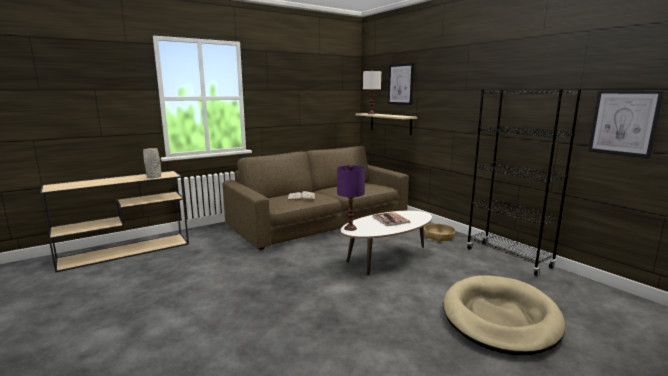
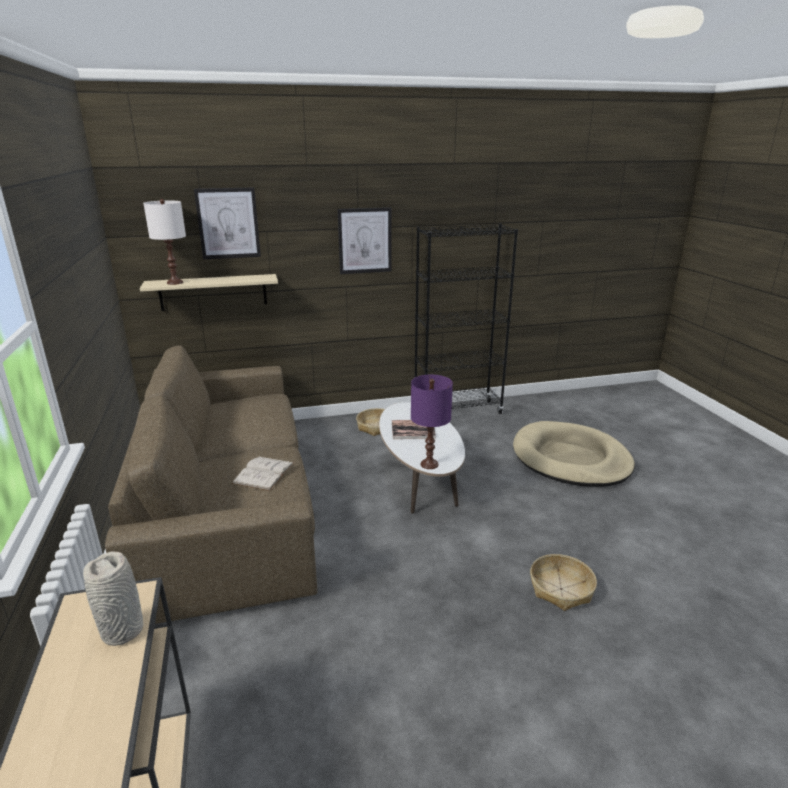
camera: 70 degrees left, 10 degrees up
(298, 322) = (561, 589): none -> basket
(624, 123) = (532, 252): picture -> picture (365, 240)

